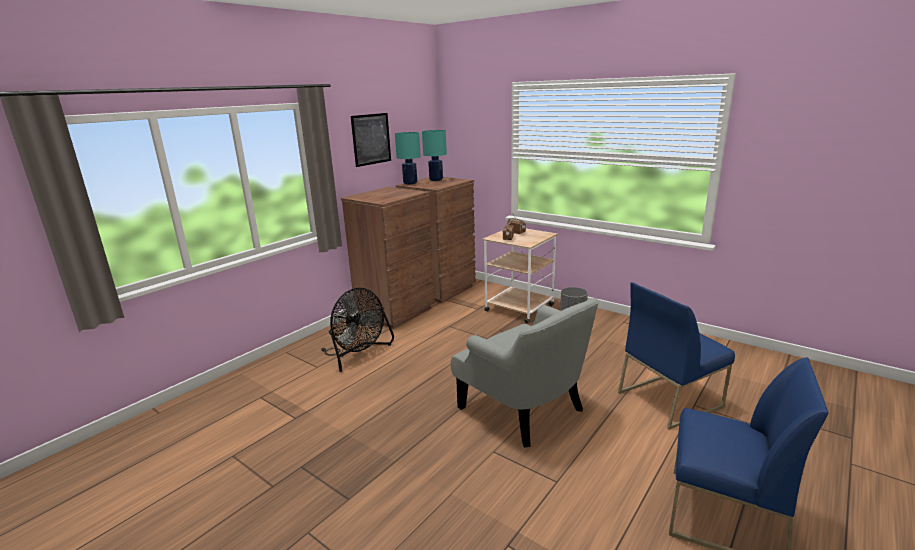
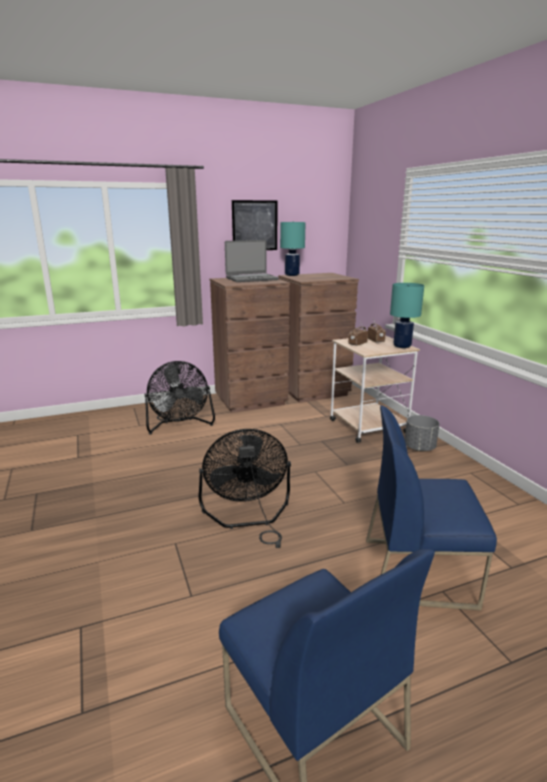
camera: 30 degrees right, 0 degrees up
(384, 192) = (251, 279): none -> laptop
(436, 180) = (322, 275): turquoise table lamp -> turquoise table lamp (402, 347)
(524, 408) = (250, 518): grey armchair -> black fan

